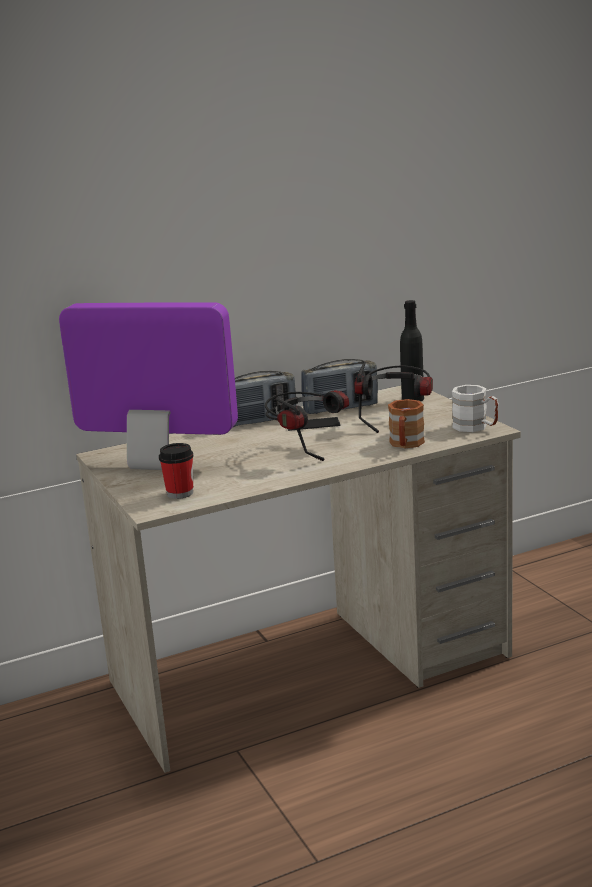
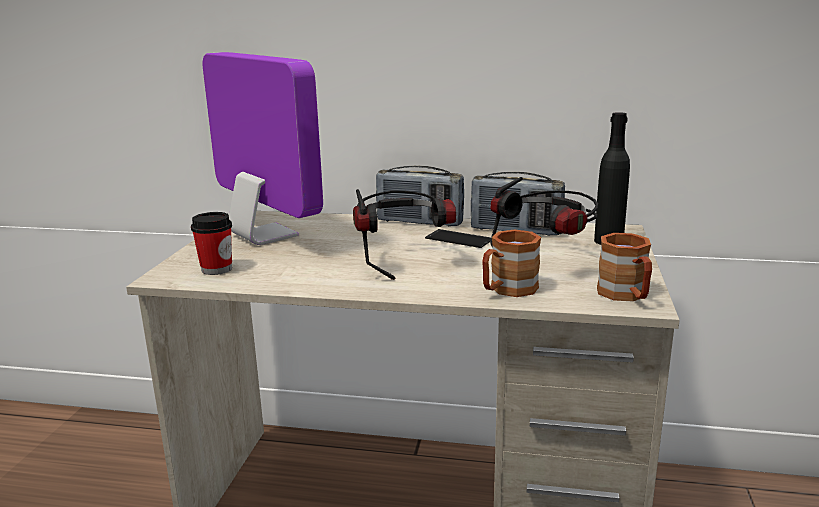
camera: 35 degrees right, 0 degrees up
(476, 427) = (626, 296): white mug -> brown mug

